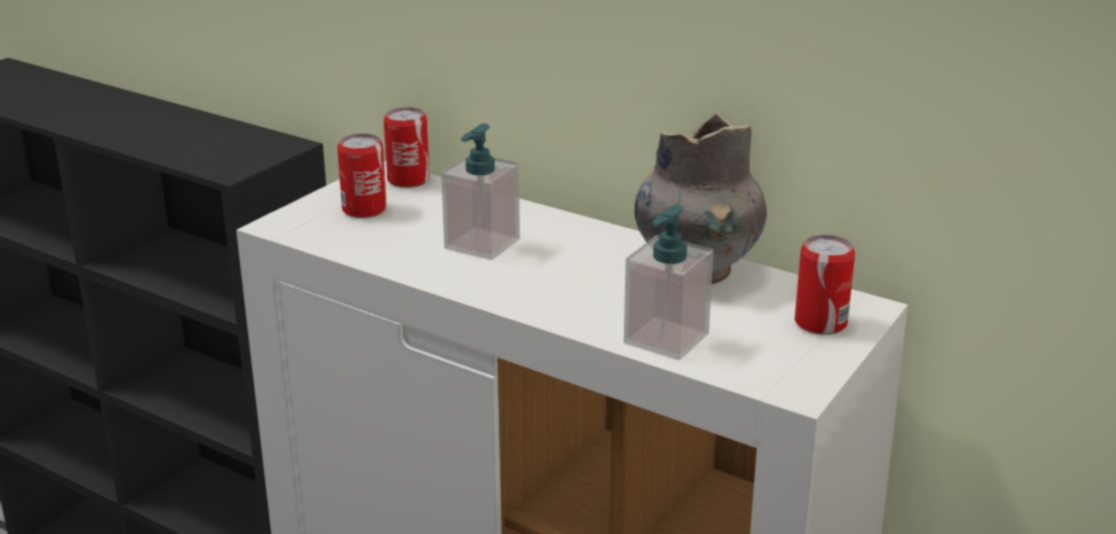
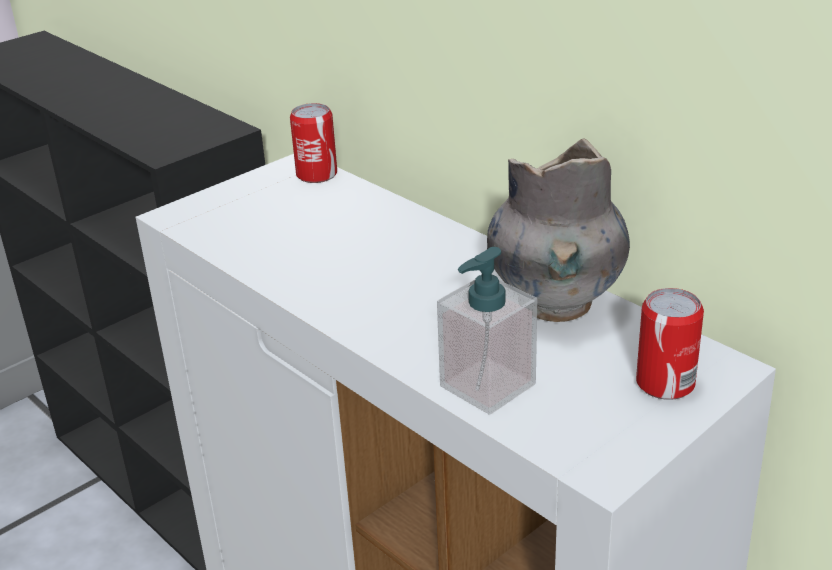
camera: 15 degrees right, 5 degrees up
(364, 209) = (260, 204): can -> none
(482, 244) = (352, 252): soap dispenser -> none

